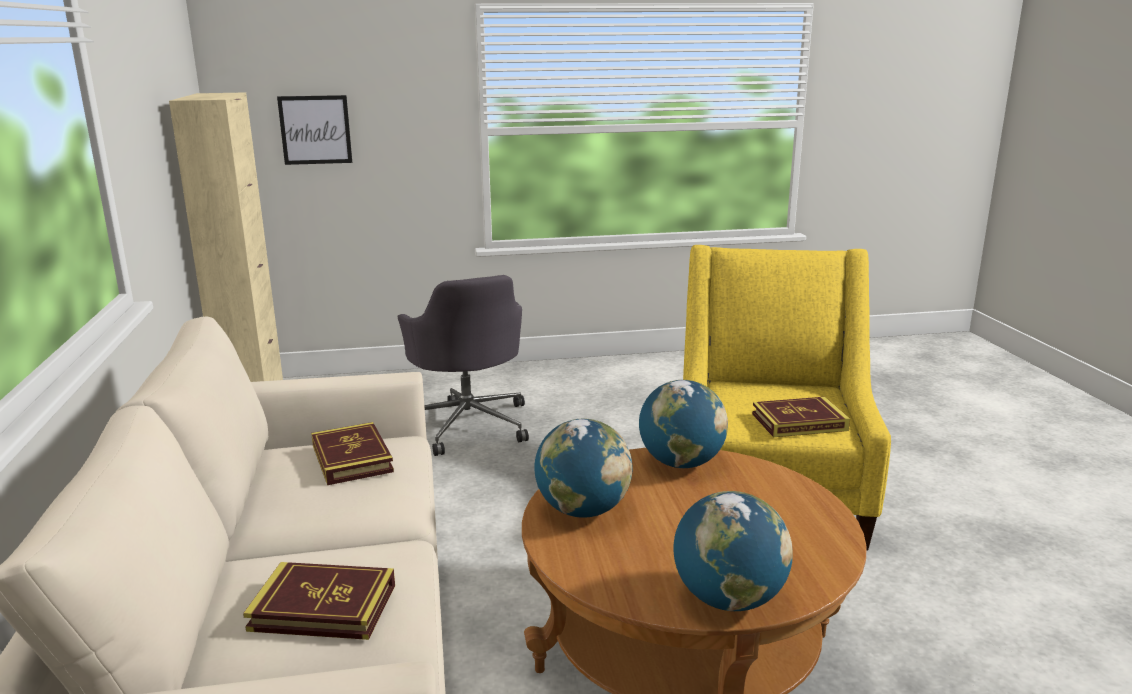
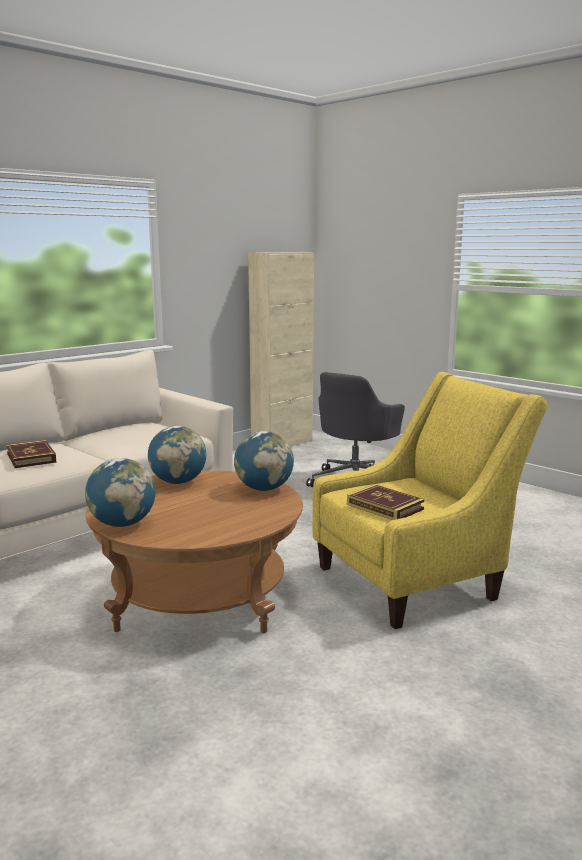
camera: 55 degrees right, 5 degrees down
(315, 130) = (362, 278): picture -> none
(352, 458) = (157, 432): book -> none

